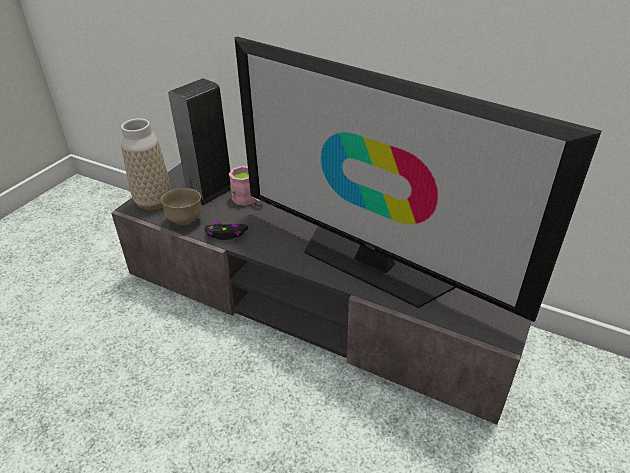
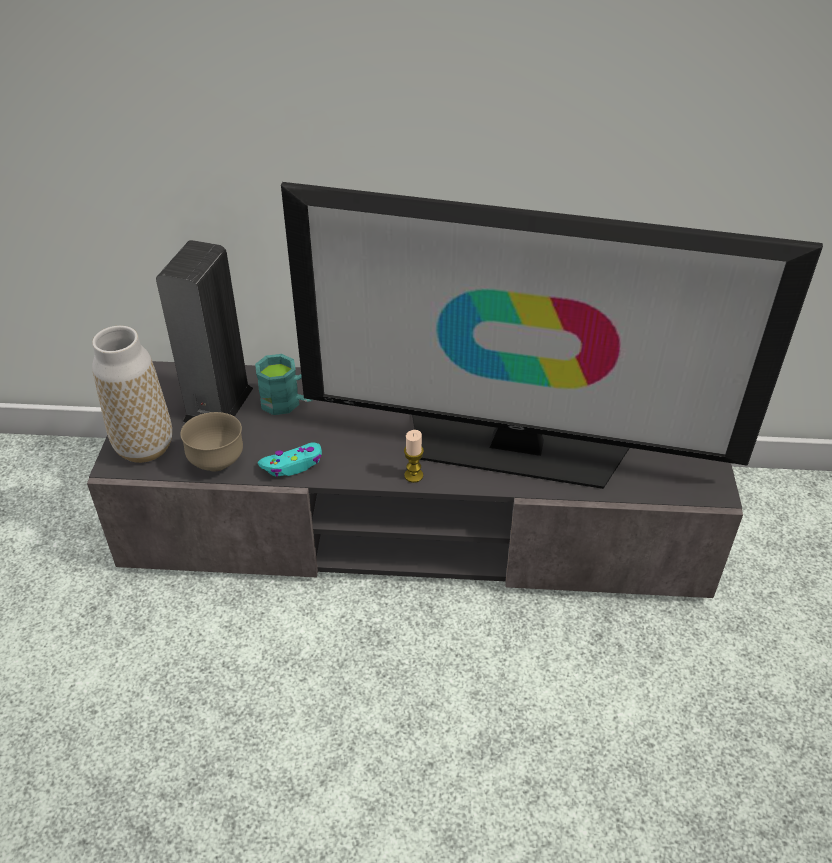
camera: 25 degrees left, 5 degrees up
(226, 234) = (293, 465): black game controller -> turquoise game controller
(249, 200) = (288, 403): pink mug -> turquoise mug
(294, 261) = (413, 475): none -> candle

